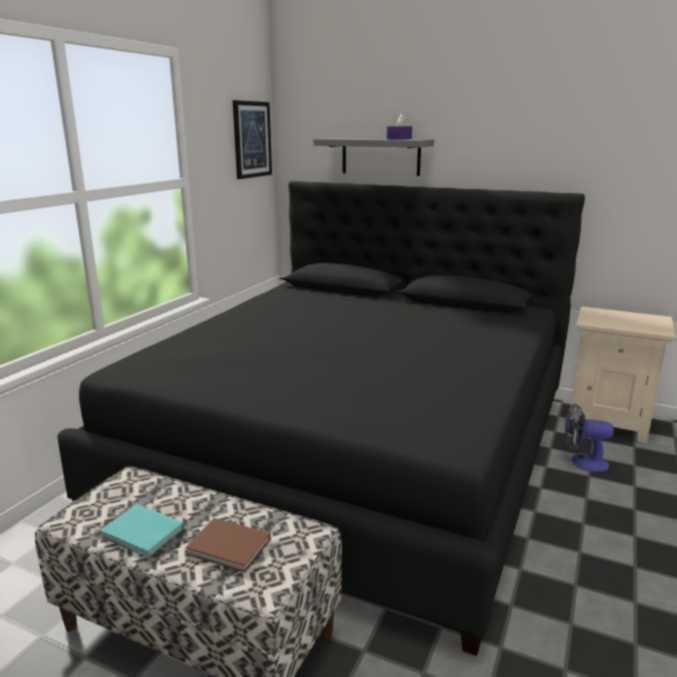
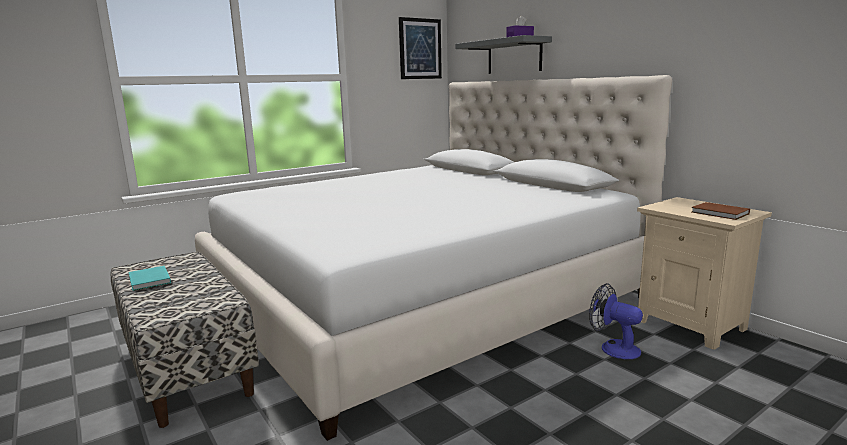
camera: 30 degrees right, 5 degrees down
(230, 548) = (175, 296): brown book -> brown book (720, 213)
(354, 448) = (420, 296): black bed -> white bed

